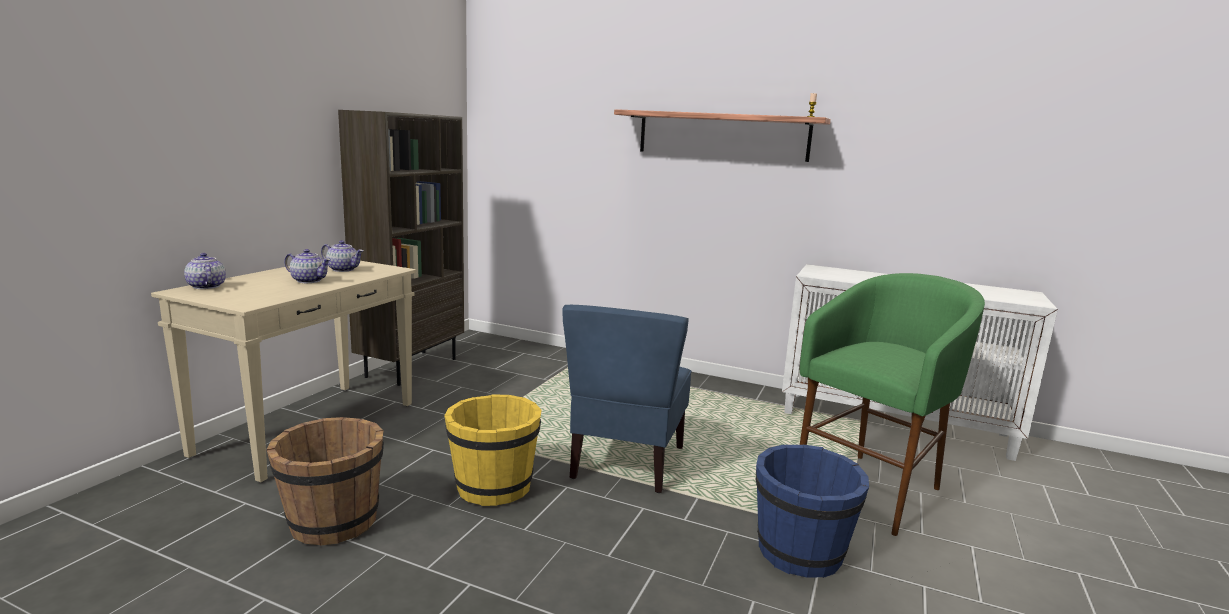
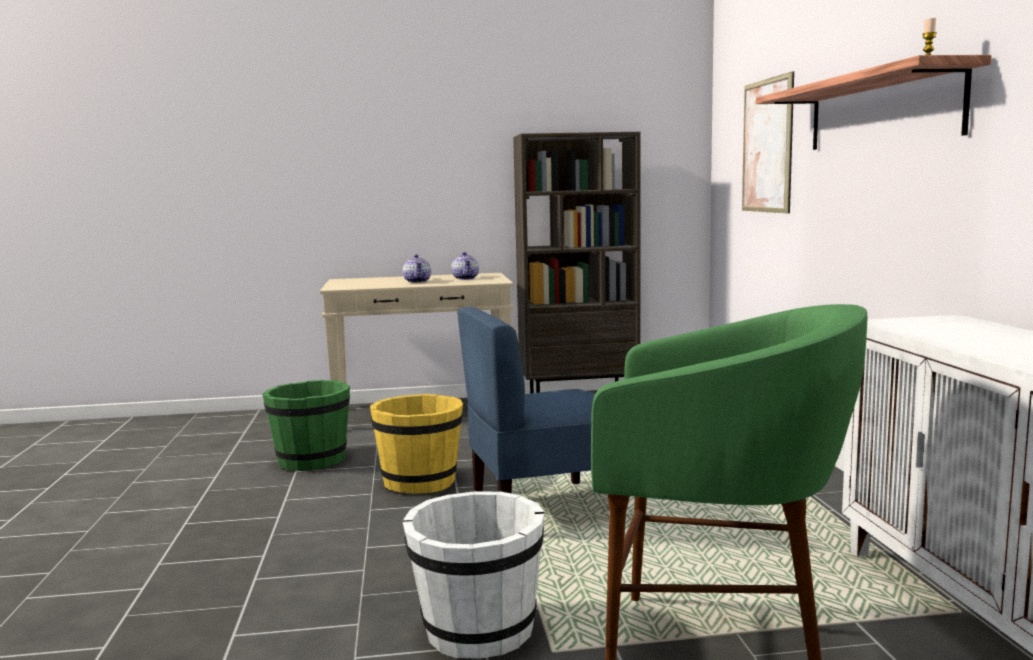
camera: 60 degrees right, 5 degrees down
(206, 286) = (360, 279): teapot -> none
(332, 522) = (311, 461): brown bucket -> green bucket
(569, 140) = (767, 146): none -> picture
(800, 553) = (477, 631): blue bucket -> white bucket

